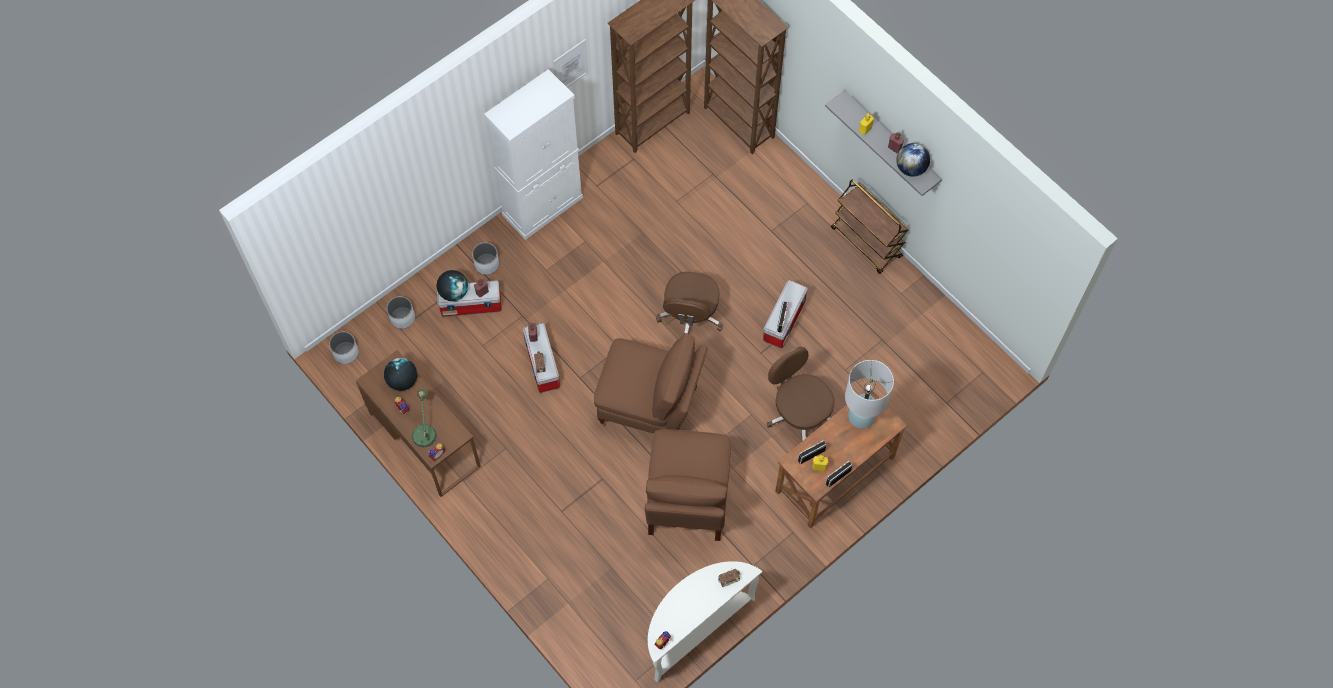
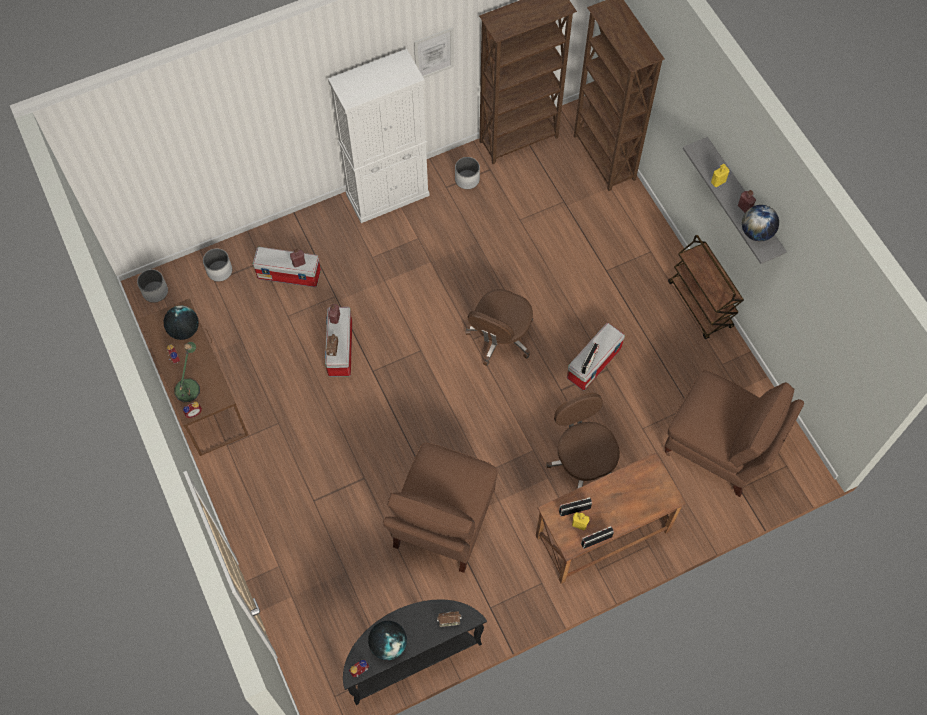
camera: 15 degrees right, 0 degrees up
(454, 292) = (271, 257): globe -> globe (388, 644)
(486, 264) = (316, 238): white planter -> white planter (467, 179)
(650, 406) = (434, 417): brown chair -> brown chair (719, 447)
(694, 627) = (411, 657): white console table -> black console table
(861, 416) = (639, 482): white table lamp -> none

